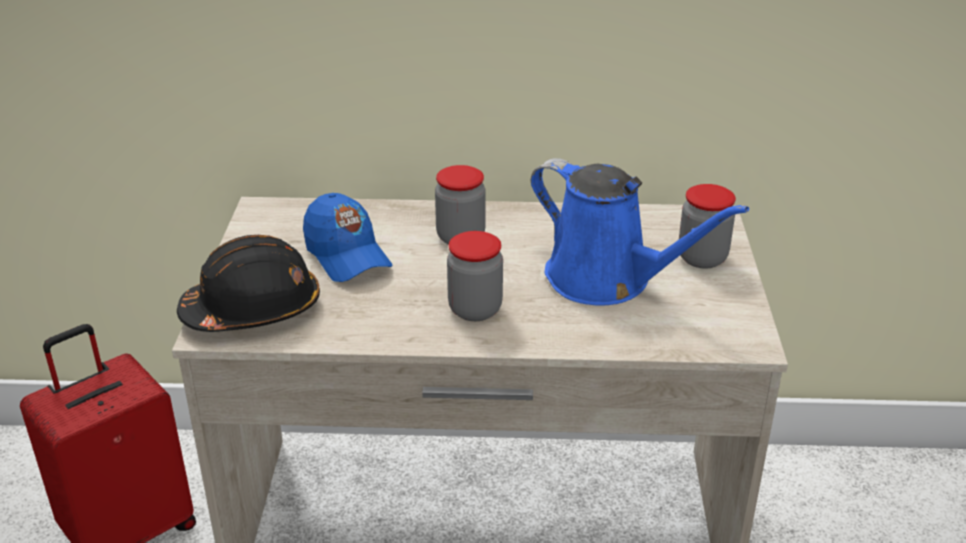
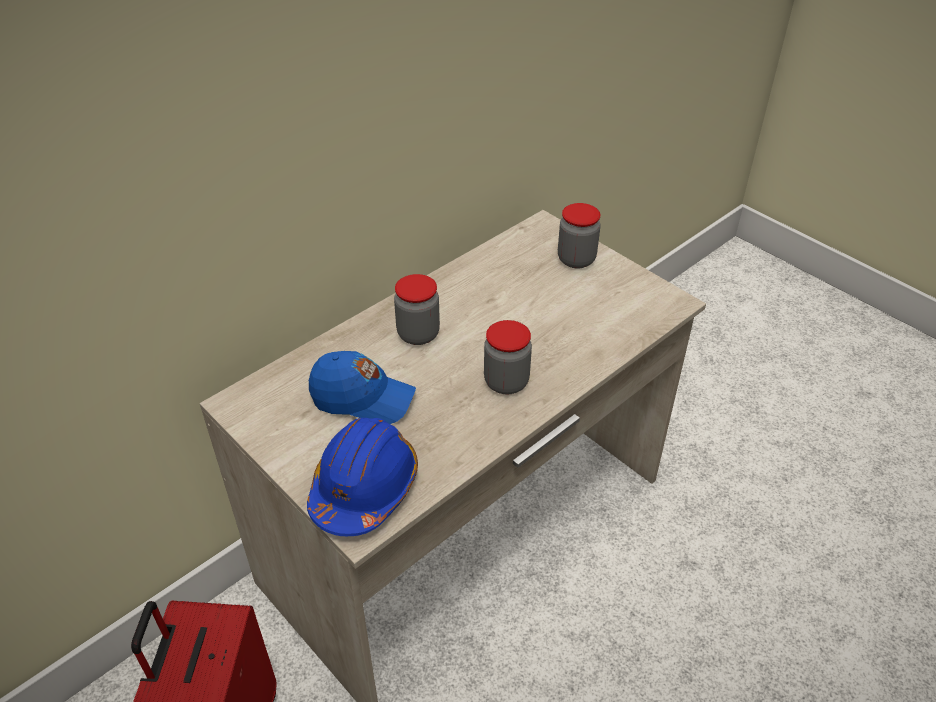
camera: 45 degrees left, 10 degrees up
(253, 310) = (364, 488): black hard hat -> blue hard hat
(607, 280) = (548, 308): blue watering can -> none

